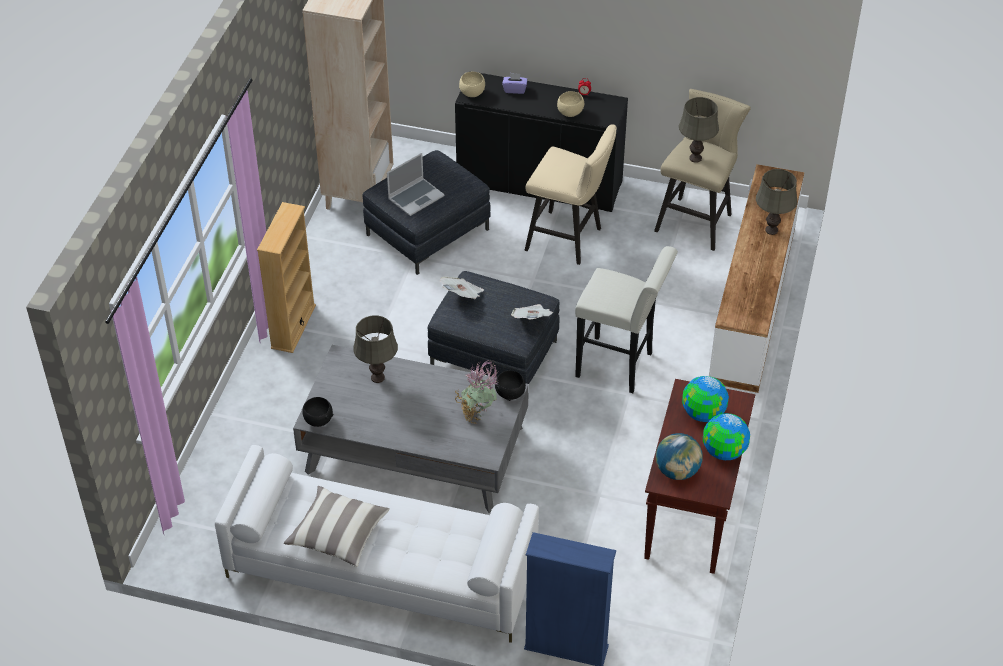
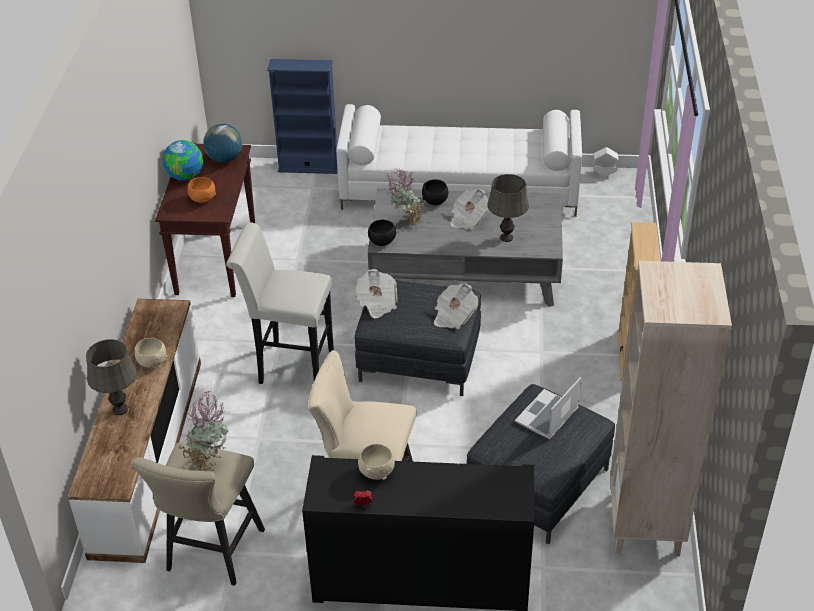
camera: 170 degrees right, 5 degrees down
(191, 566) = (604, 173): none -> white planter
(318, 420) = (542, 201): black bowl -> black bowl (435, 201)
(338, 534) = (489, 139): pillow -> none
(408, 409) = (468, 219): none -> newspaper
(472, 93) = (516, 482): beige bowl -> beige bowl (152, 362)
(514, 89) = (460, 498): purple tissue box -> none
(695, 158) = (208, 460): grey table lamp -> potted plant
(703, 414) = (202, 199): globe -> orange bowl

